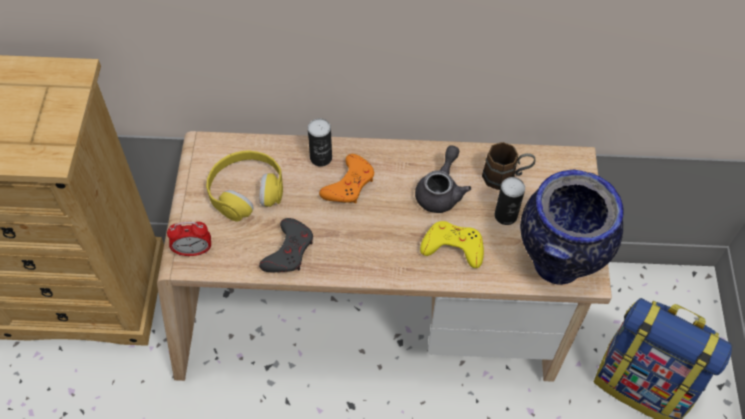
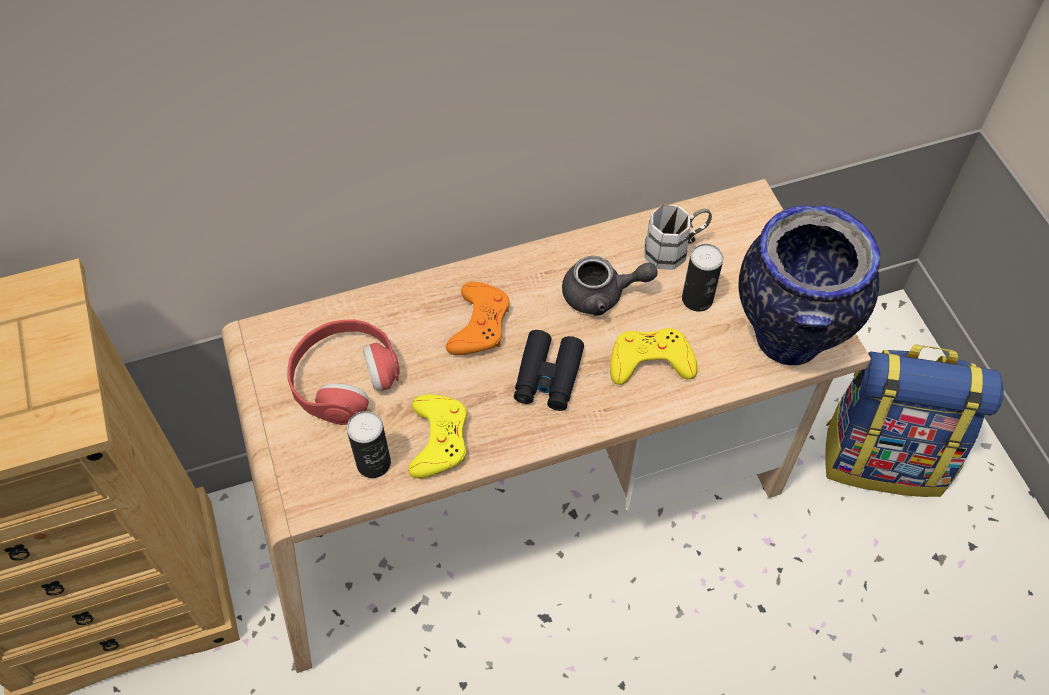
camera: 20 degrees left, 0 degrees up
(193, 251) = (307, 485): alarm clock -> none
(246, 190) = (344, 378): yellow headphones -> red headphones
(289, 250) = (438, 439): grey game controller -> yellow game controller
(321, 157) = (426, 301): can -> can (373, 463)
(379, 234) = (548, 376): none -> black binoculars
(440, 191) = (602, 295): grey teapot -> grey teapot turned 90 degrees clockwise
(506, 177) = (675, 250): brown mug -> white mug

